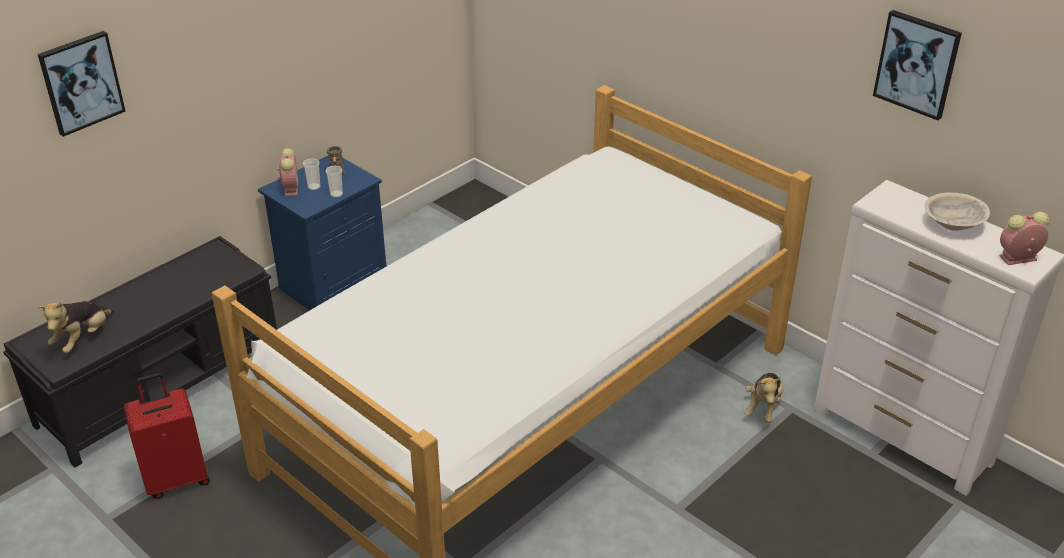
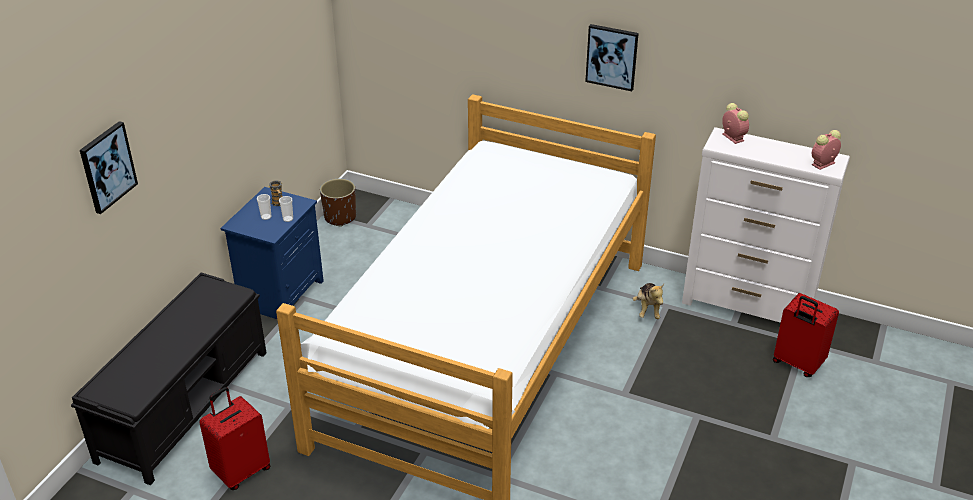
camera: 20 degrees left, 0 degrees up
(83, 338) = (139, 377): plush toy -> none
(291, 188) = (247, 221): alarm clock -> alarm clock (732, 137)
(446, 211) = (340, 217): none -> brown planter
(917, 64) = (729, 43): picture -> picture (612, 56)
(937, 531) = (797, 364): none -> red suitcase
(953, 224) = (773, 149): beige bowl -> none

